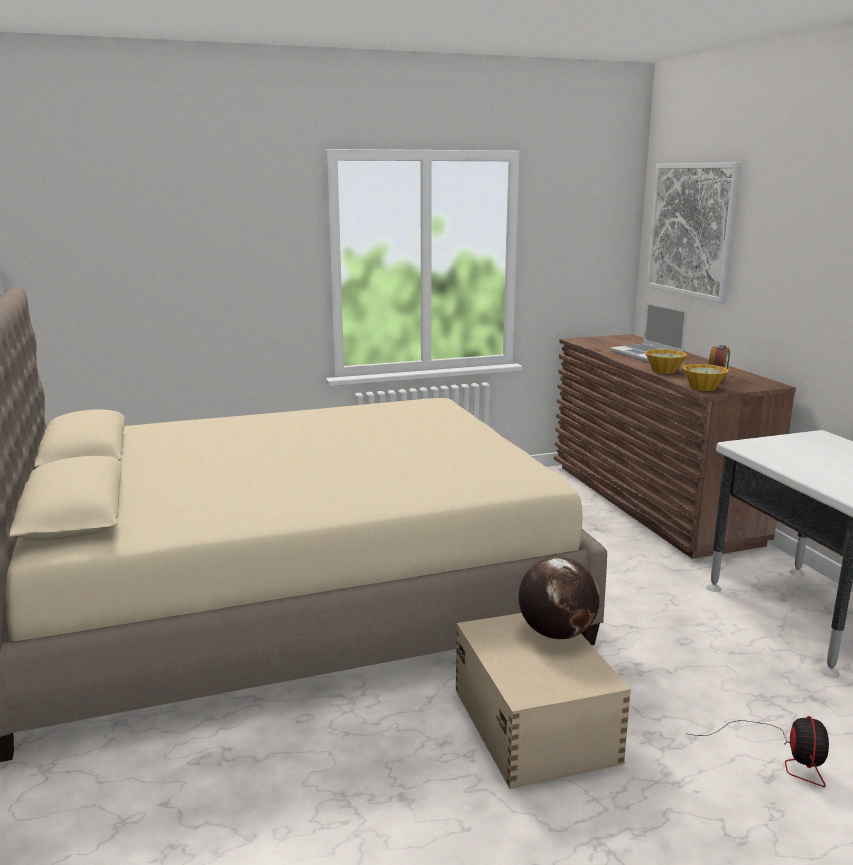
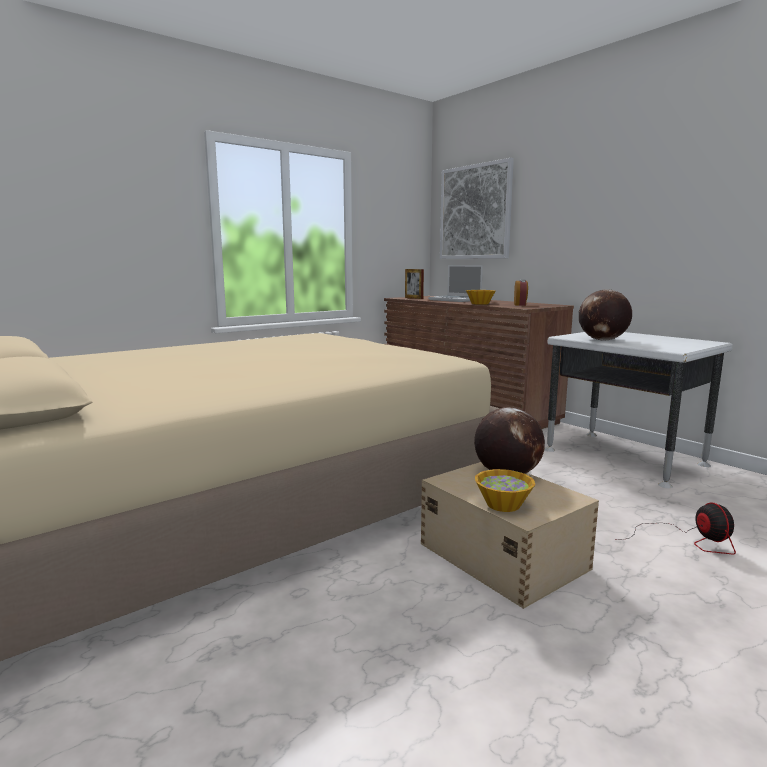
camera: 20 degrees left, 5 degrees down
(597, 343) = (414, 298): none -> picture frame
(703, 387) = (519, 307): bowl -> bowl (503, 504)
(782, 460) = (602, 340): none -> globe

